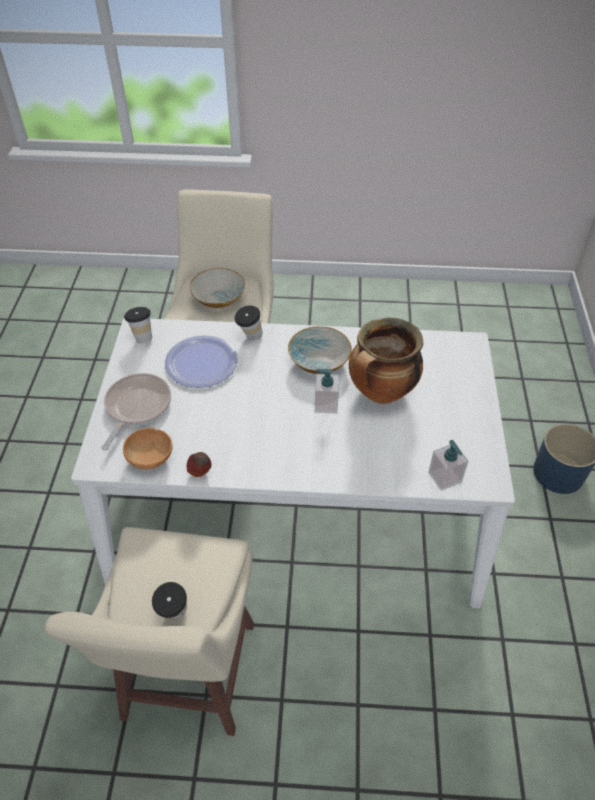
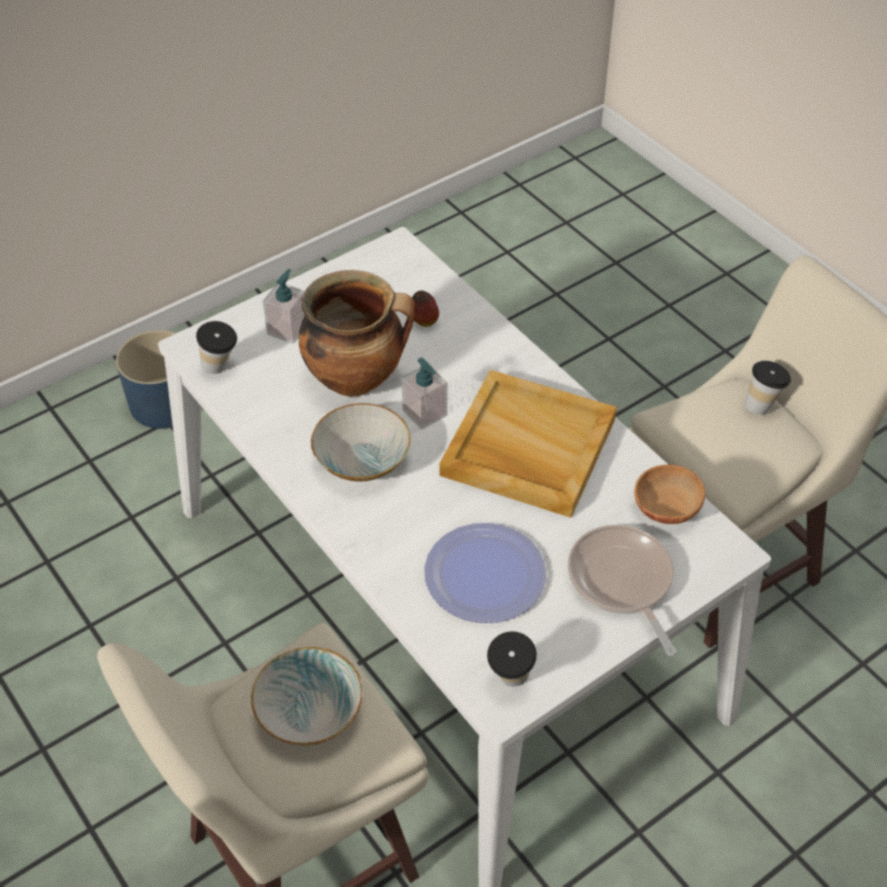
camera: 130 degrees left, 0 degrees up
(136, 407) = (622, 582): frying pan -> frying pan turned 90 degrees clockwise
(200, 472) = (631, 454): apple -> apple (424, 321)
(249, 337) = (387, 558): cup -> cup (221, 368)
(256, 430) = (527, 447): none -> beige tray
(445, 477) = (425, 278): soap dispenser -> soap dispenser (288, 329)

